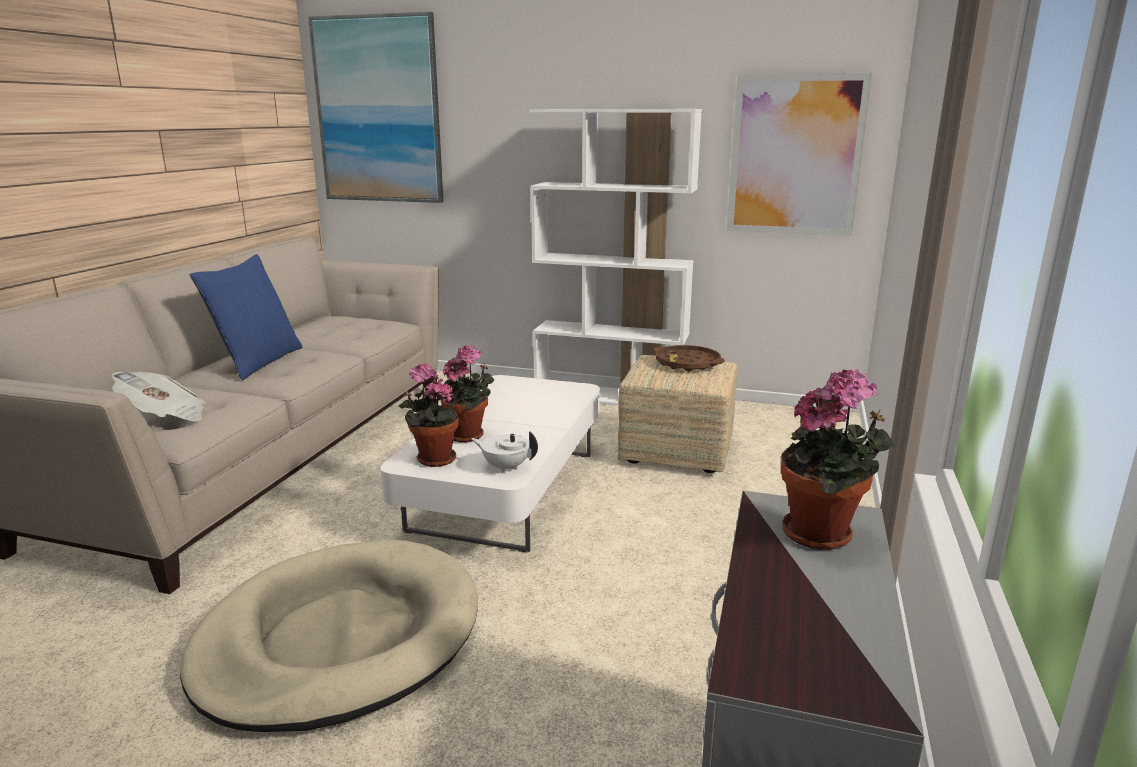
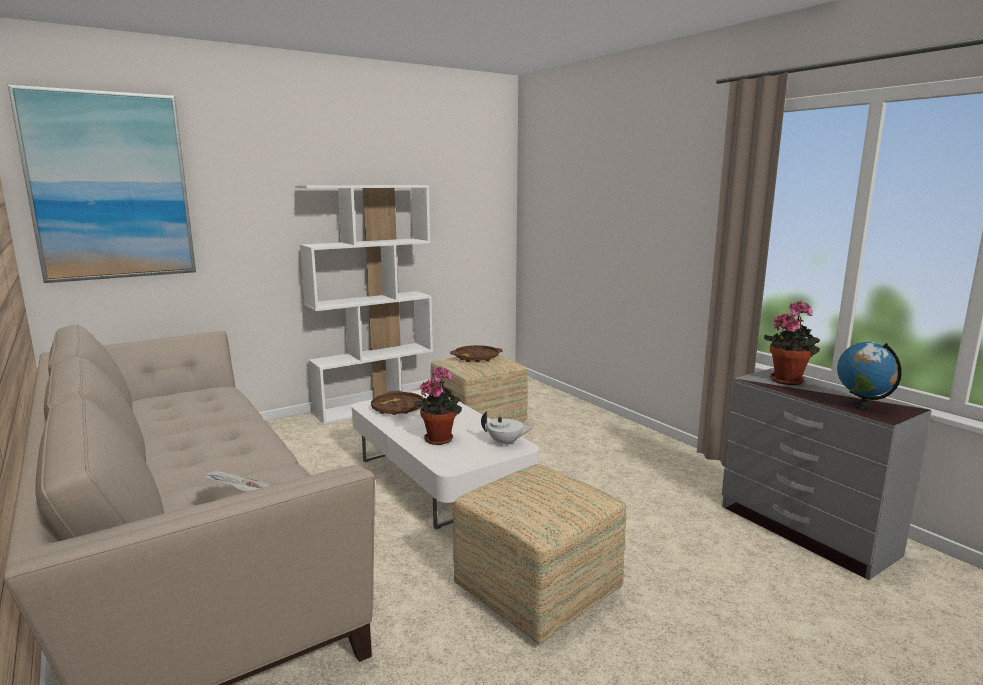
camera: 50 degrees left, 5 degrees down
(258, 362) = (194, 449): blue pillow -> none
(339, 639) = (537, 592): beige dog bed -> ottoman
(432, 459) = (458, 458): potted plant -> none
(505, 467) = (505, 443): white teapot -> white teapot turned 135 degrees counterclockwise
(515, 393) = (398, 408): none -> brown tray
(782, 636) = (862, 406): none -> globe
(795, 155) = (467, 214): picture -> none

